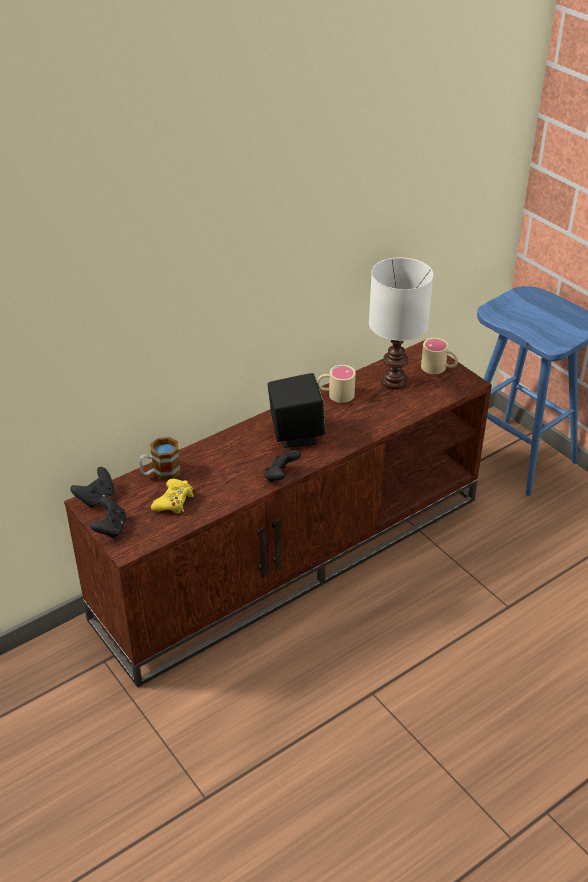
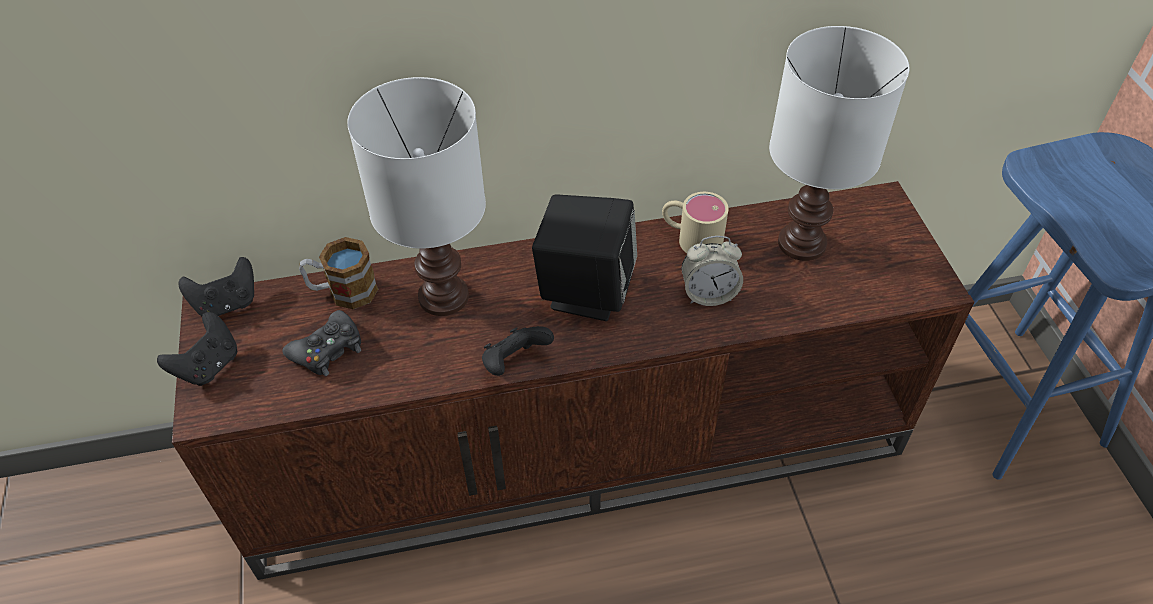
camera: 25 degrees right, 10 degrees up
(174, 501) = (328, 350): yellow game controller -> black game controller
(219, 458) = (443, 295): none -> white table lamp
(361, 417) = (708, 294): none -> alarm clock
(439, 368) = (893, 242): beige mug -> none

